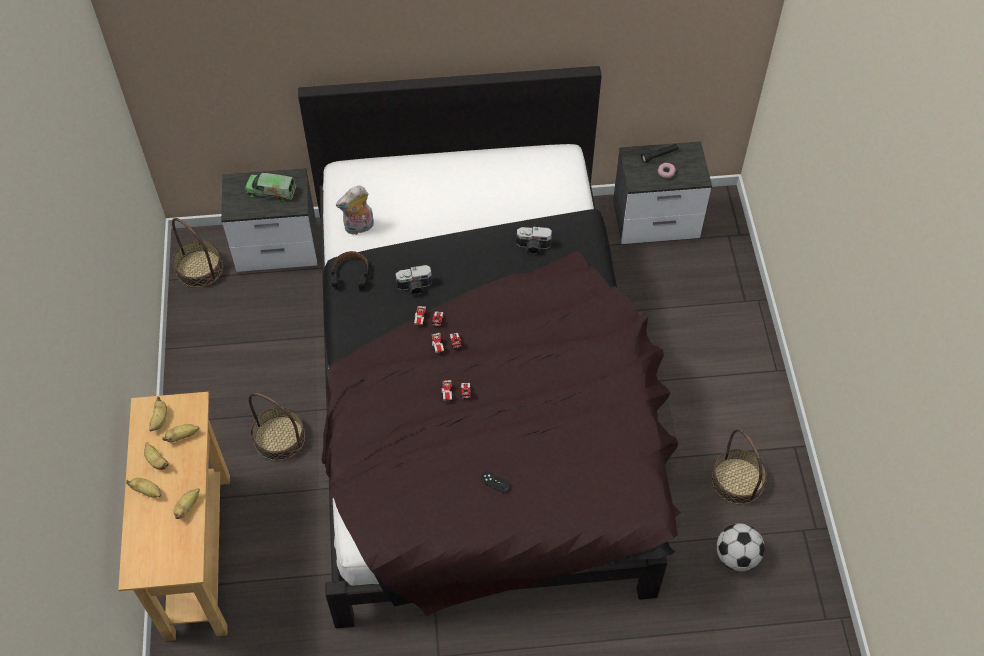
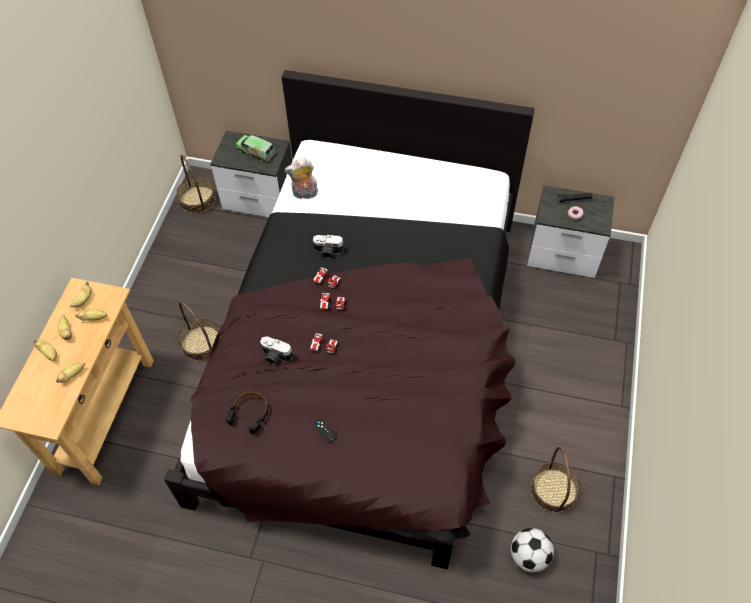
camera: 20 degrees right, 0 degrees up
(351, 274) = (283, 228): black headphones -> black headphones (250, 413)
(533, 247) = (436, 245): camera -> camera (275, 356)

